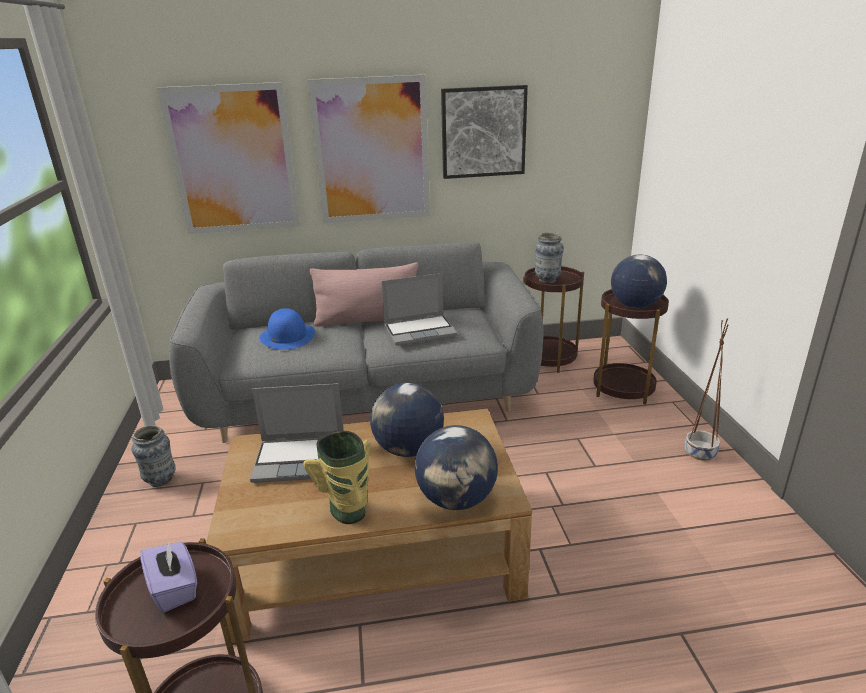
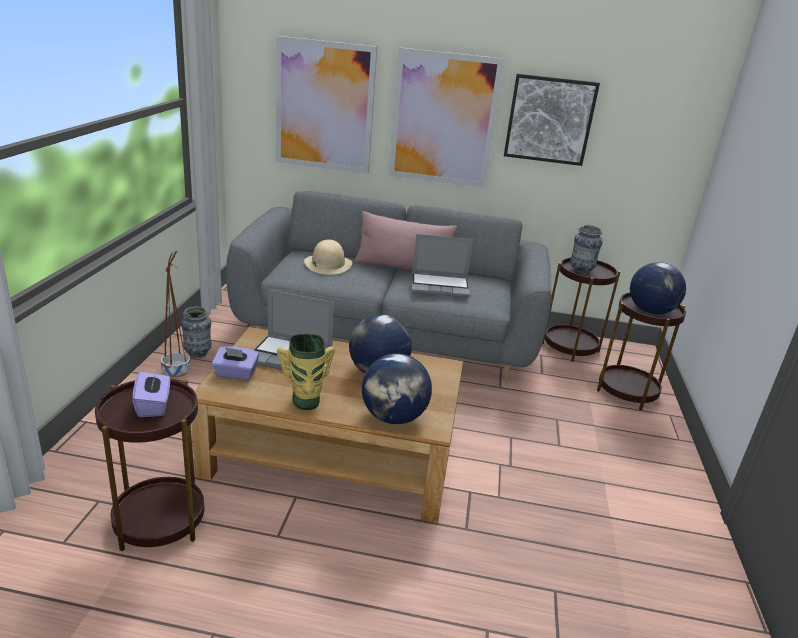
camera: 15 degrees right, 0 degrees up
(247, 503) = (235, 374): none -> purple tissue box
(287, 336) = (328, 264): blue hat -> beige hat
(700, 452) = (669, 463): brown planter -> brown planter (177, 371)

